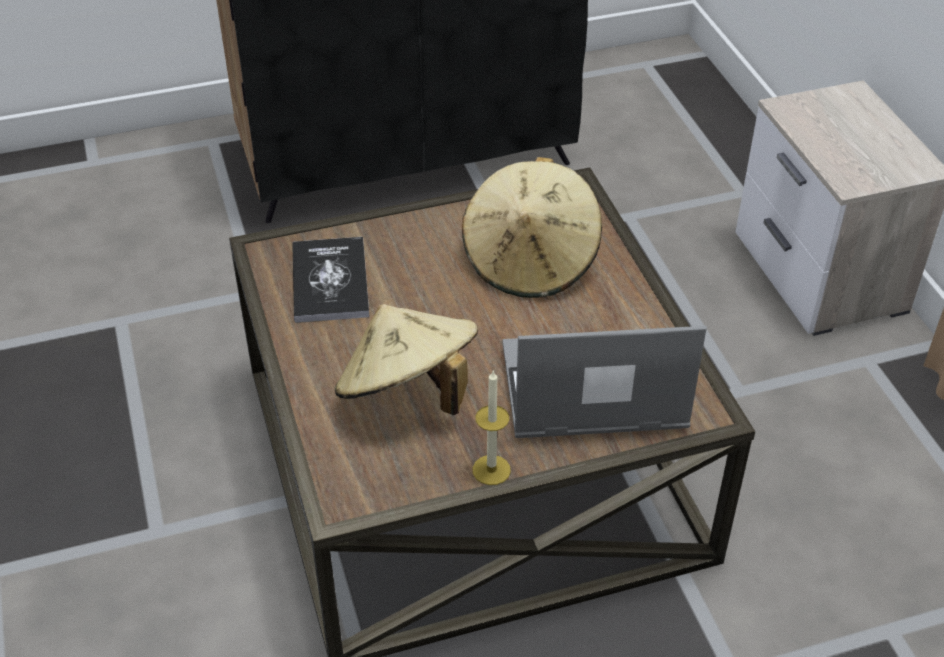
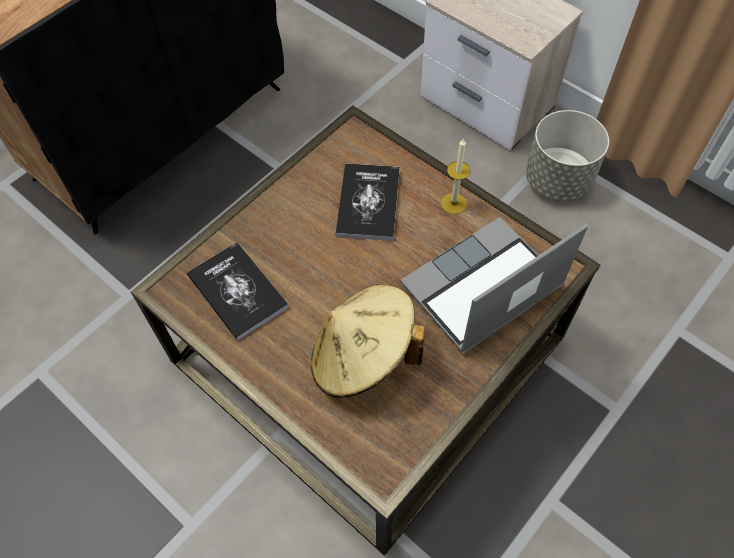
camera: 30 degrees left, 15 degrees up
(491, 470) = (463, 388): candle -> candle (453, 203)
(531, 261) = (368, 203): beige hat -> book
(849, 394) = (558, 181): none -> grey planter

